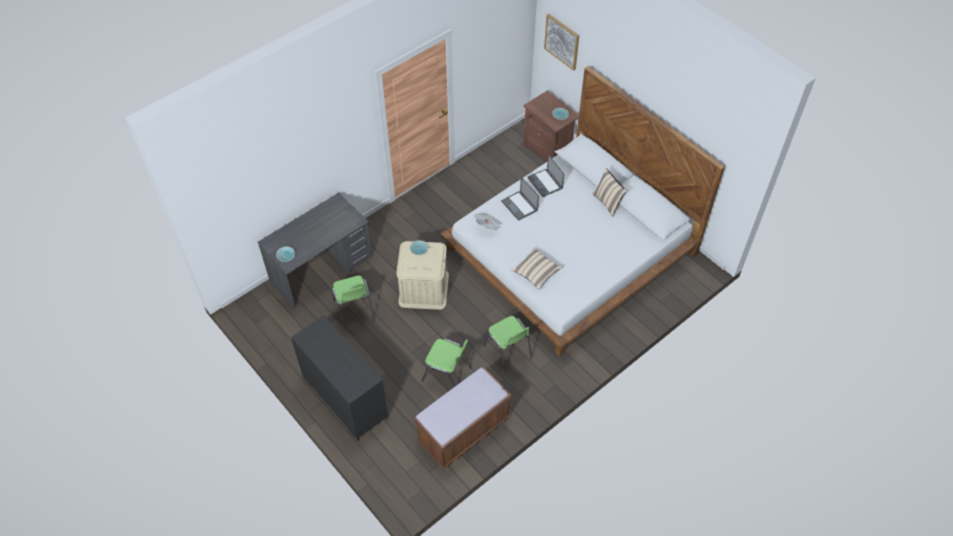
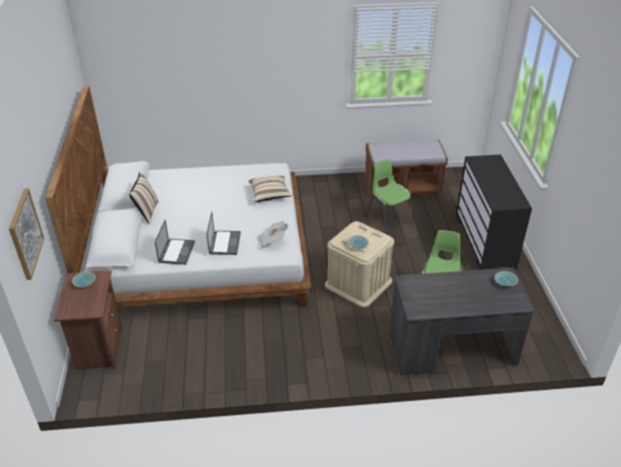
camera: 145 degrees left, 15 degrees down
(508, 352) = (328, 211): green chair -> none

